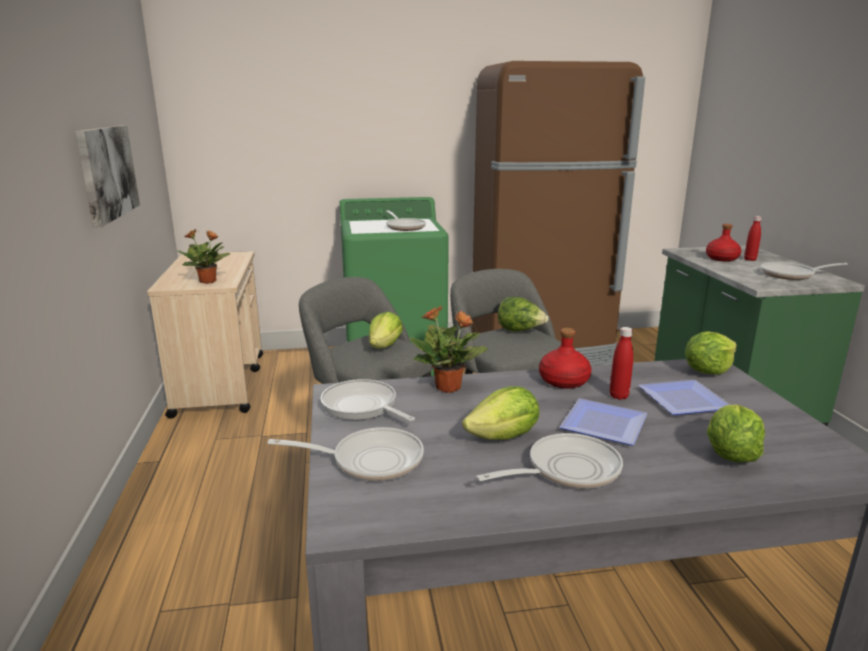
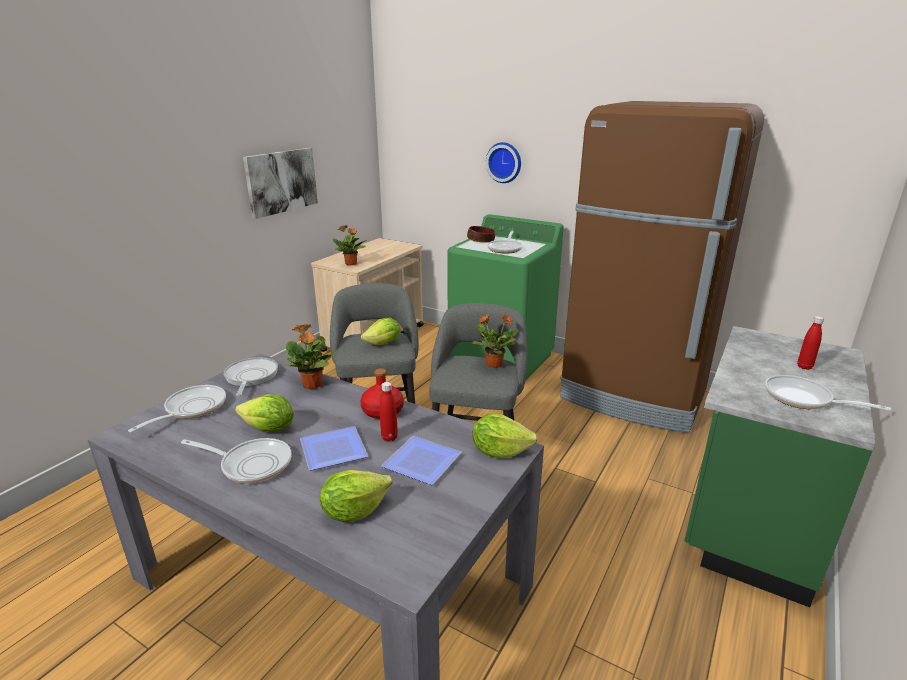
camera: 40 degrees right, 5 degrees up
(353, 138) = (504, 162): none -> wall clock
(364, 225) = (481, 241): none -> bowl
(370, 460) = (191, 409): frying pan -> frying pan turned 105 degrees counterclockwise
(520, 331) = (493, 364): lettuce -> potted plant
(721, 258) = (769, 355): red bottle -> none

